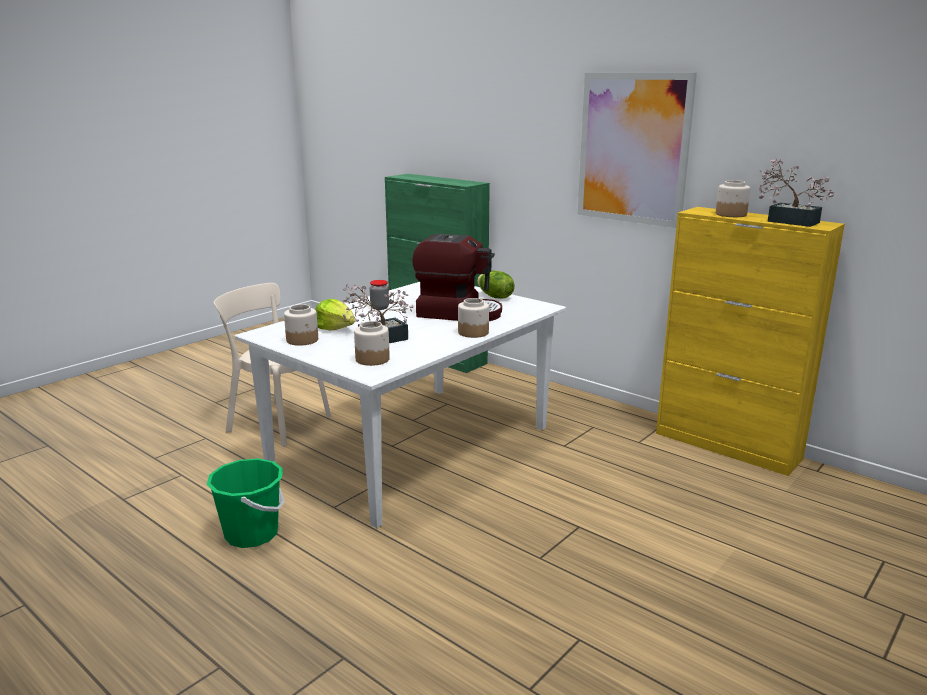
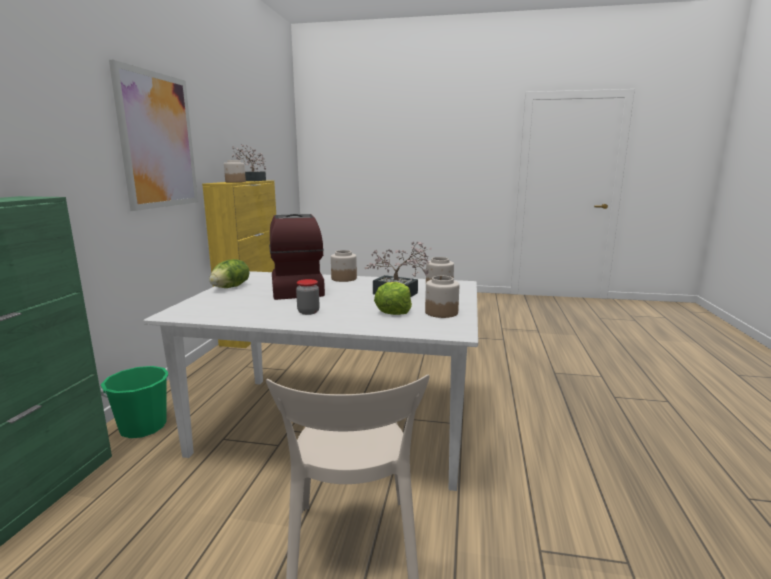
camera: 120 degrees left, 5 degrees down
(252, 534) = (535, 442): green bucket -> green bucket (143, 427)

